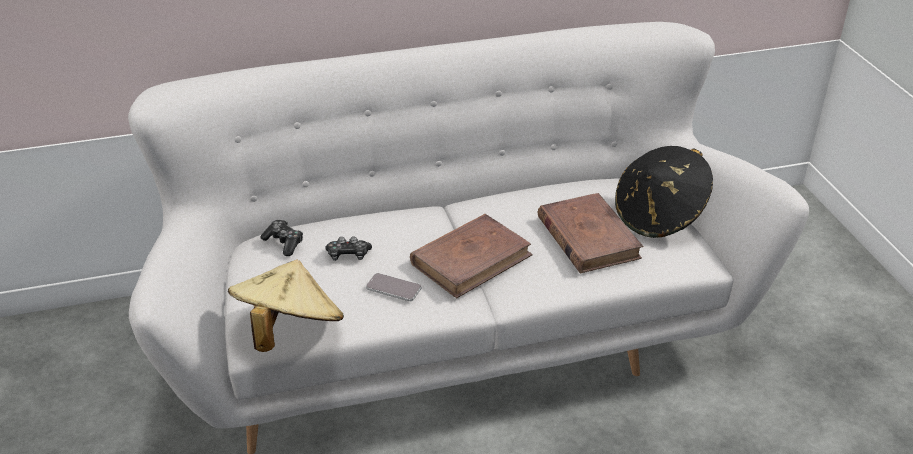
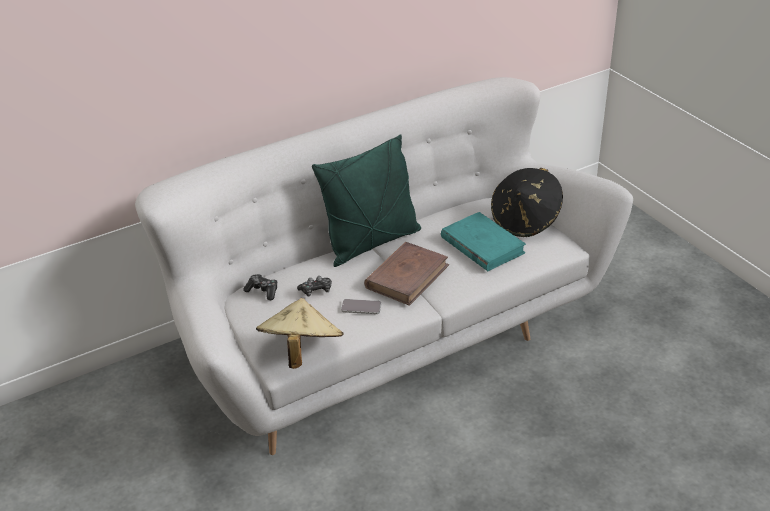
camera: 15 degrees left, 0 degrees up
(448, 208) = (371, 242): none -> green pillow
(588, 237) = (482, 245): brown book -> turquoise book

